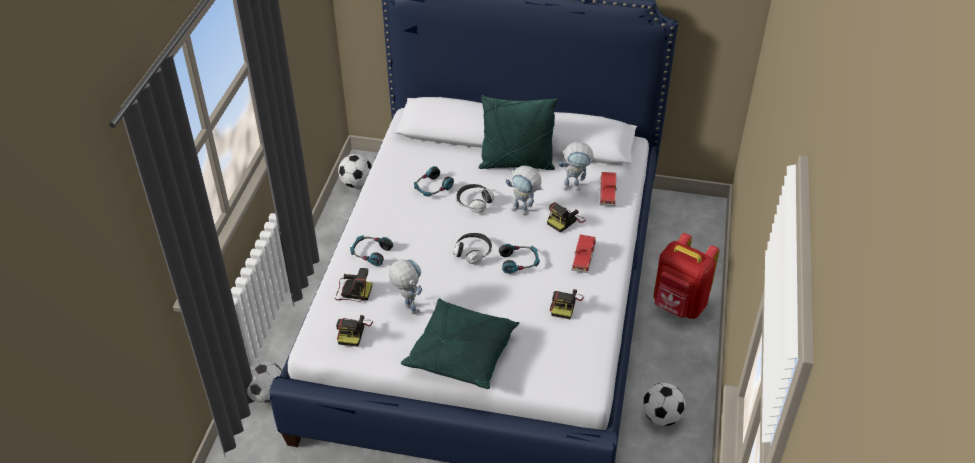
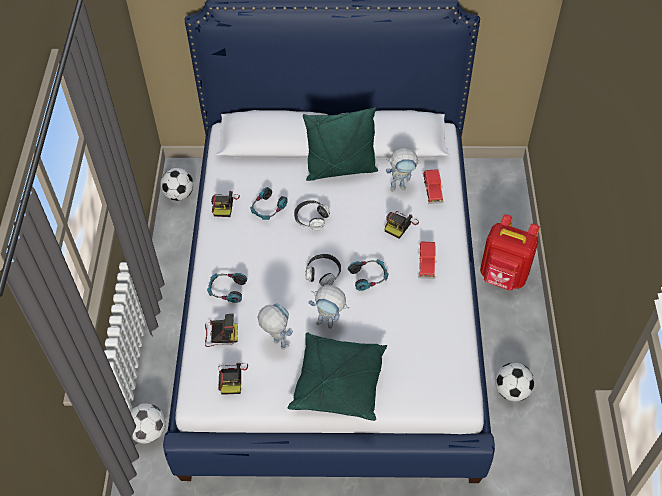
camera: 10 degrees left, 10 degrees up
(524, 211) = (360, 220): toy robot -> toy robot (330, 323)
(565, 305) = (421, 315): camera -> camera (224, 205)

